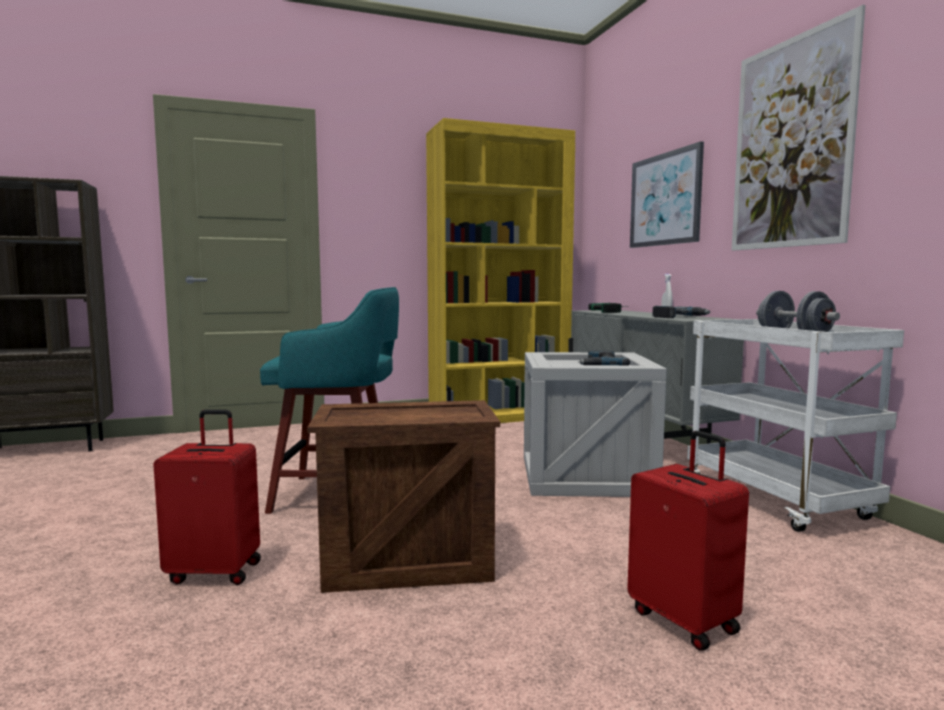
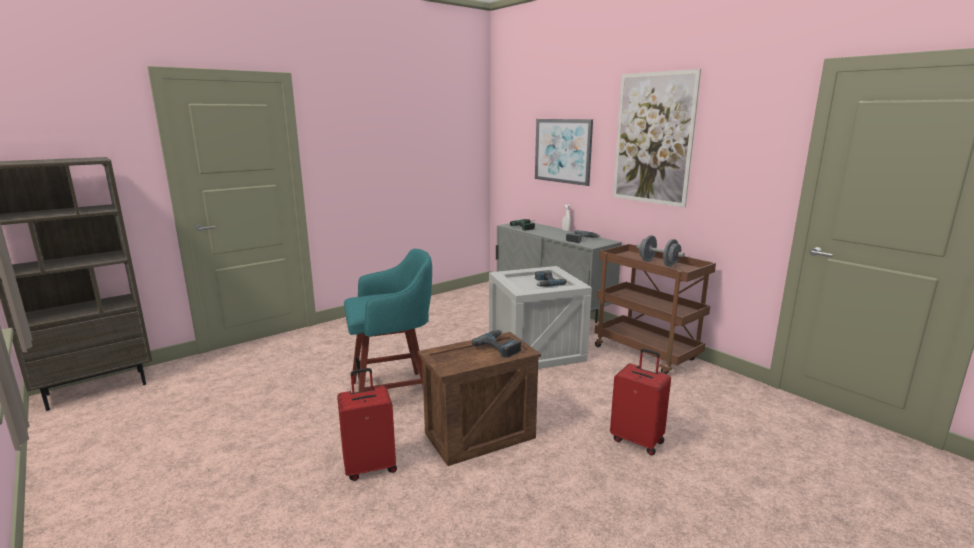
camera: 20 degrees left, 10 degrees up
(445, 410) = (500, 347): none -> power drill
(499, 416) = (445, 302): yellow bookcase -> none
(777, 501) = (647, 354): white cart -> brown cart

